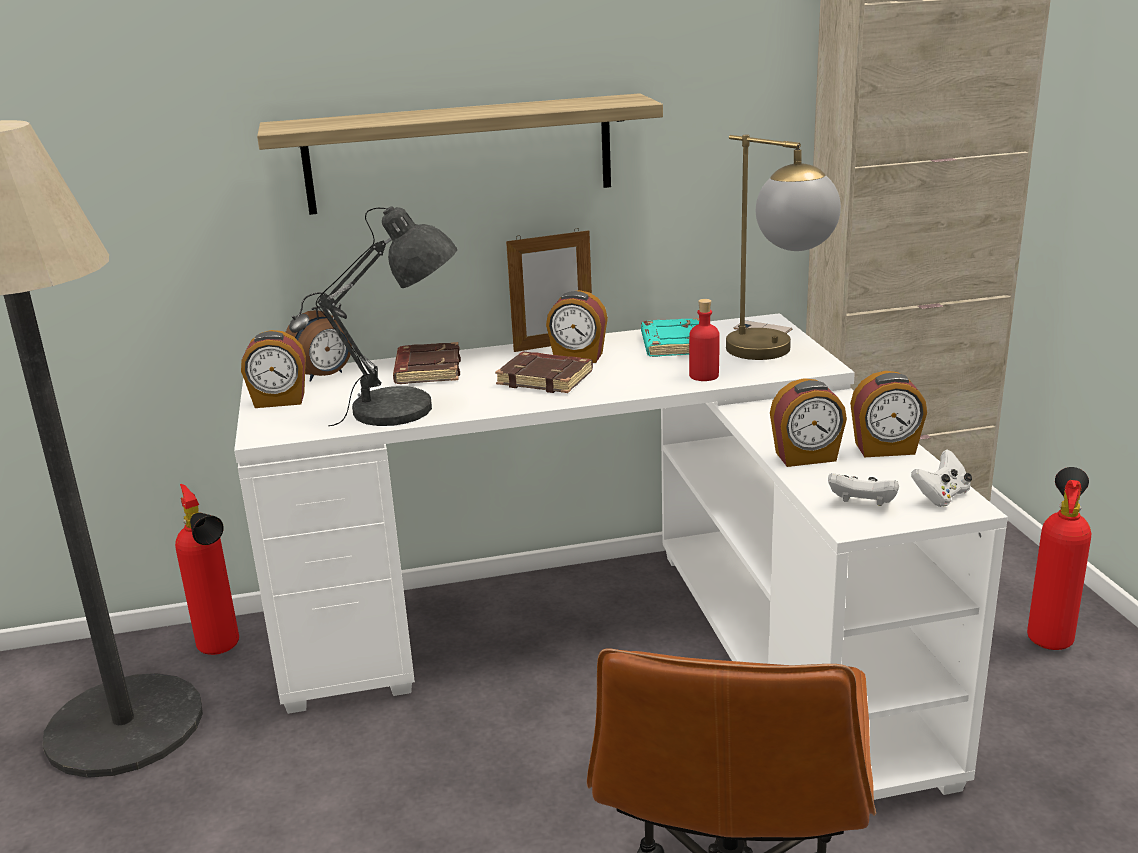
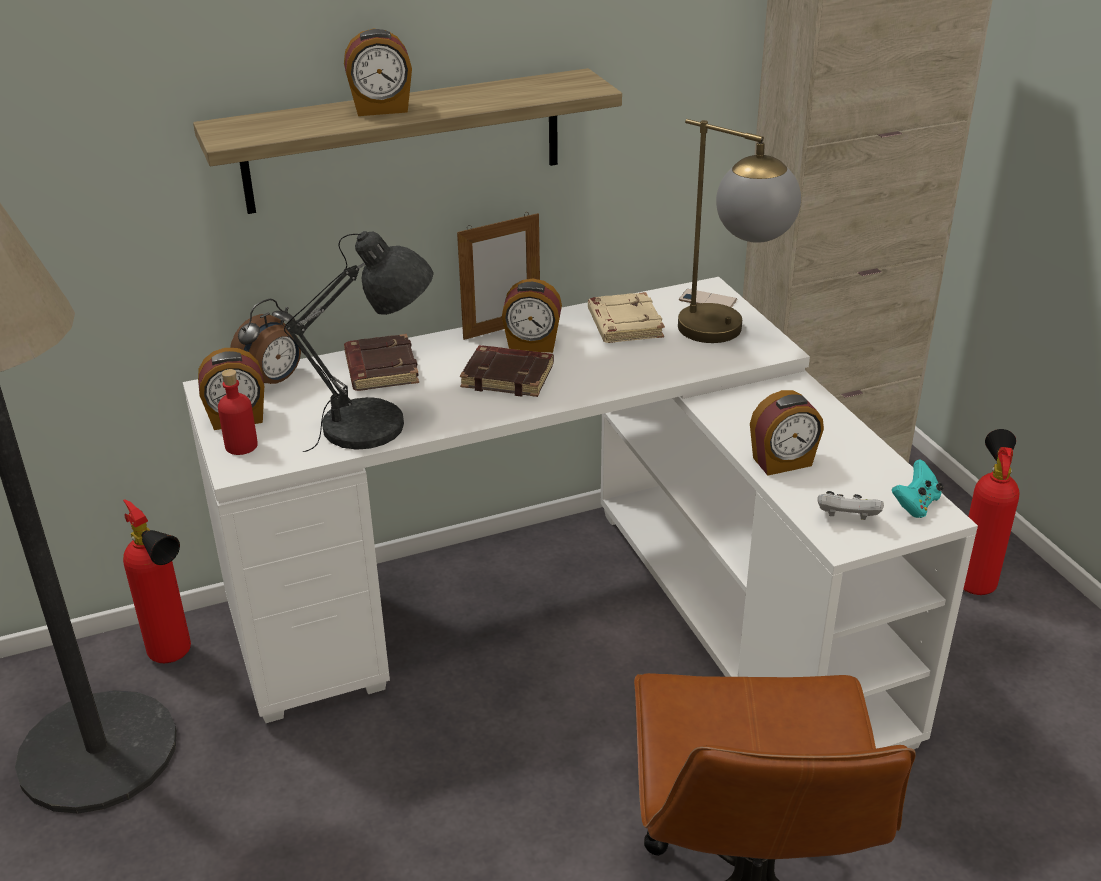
camera: 10 degrees left, 10 degrees up
(672, 344) = (623, 324): turquoise book -> beige book
(704, 376) = (666, 367): red bottle -> red bottle (241, 446)
(885, 449) = (853, 449): alarm clock -> alarm clock (381, 109)
(941, 496) = (915, 505): white game controller -> turquoise game controller

